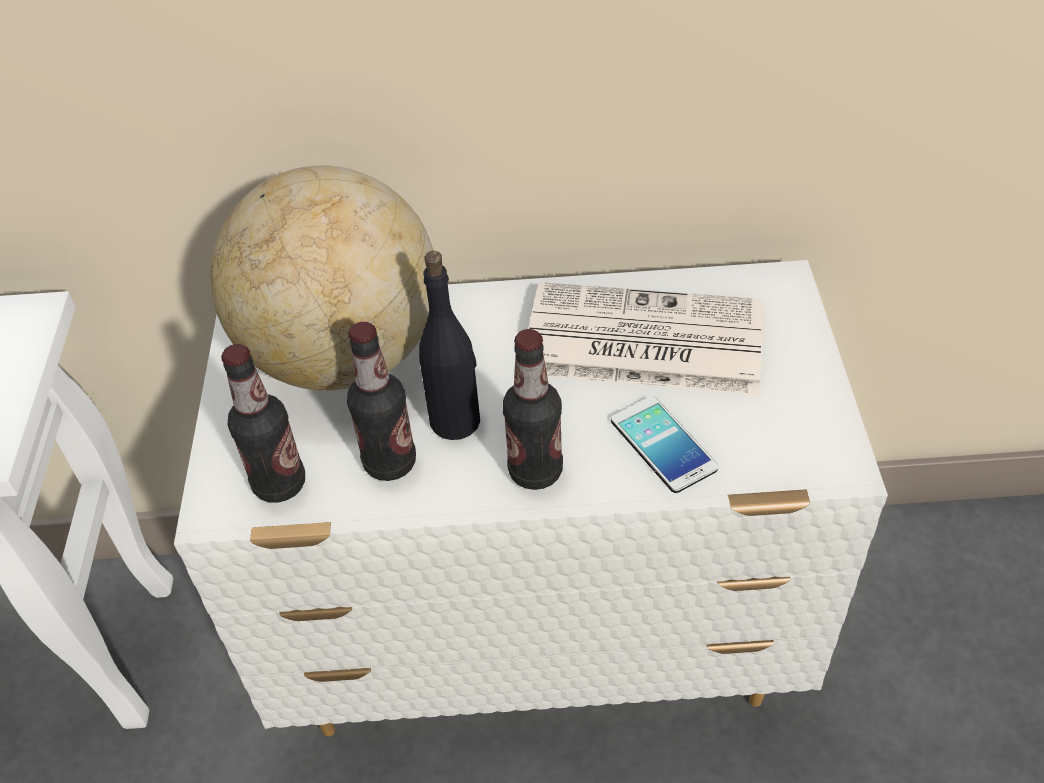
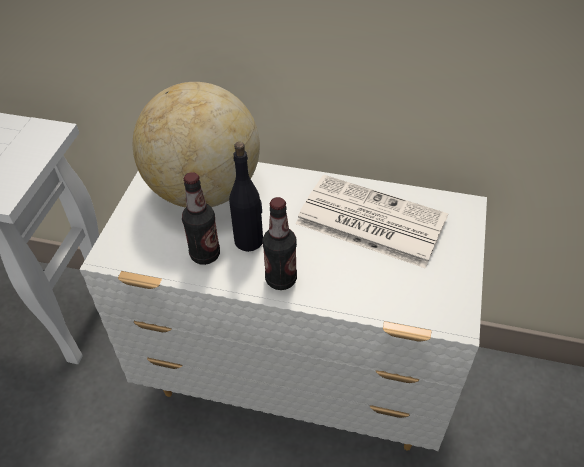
camera: 15 degrees right, 0 degrees up
(279, 484) = (144, 251): bottle -> none
(663, 445) = (358, 283): phone -> none

